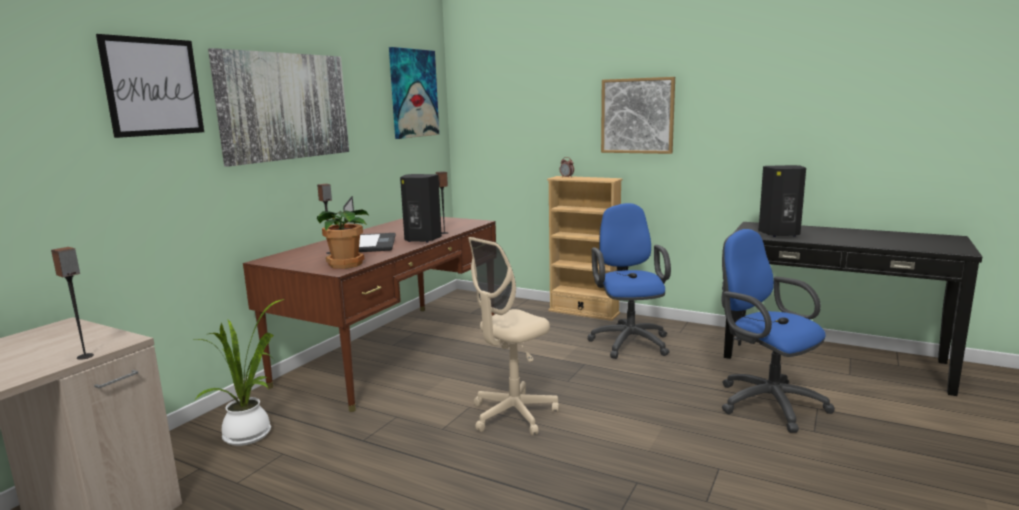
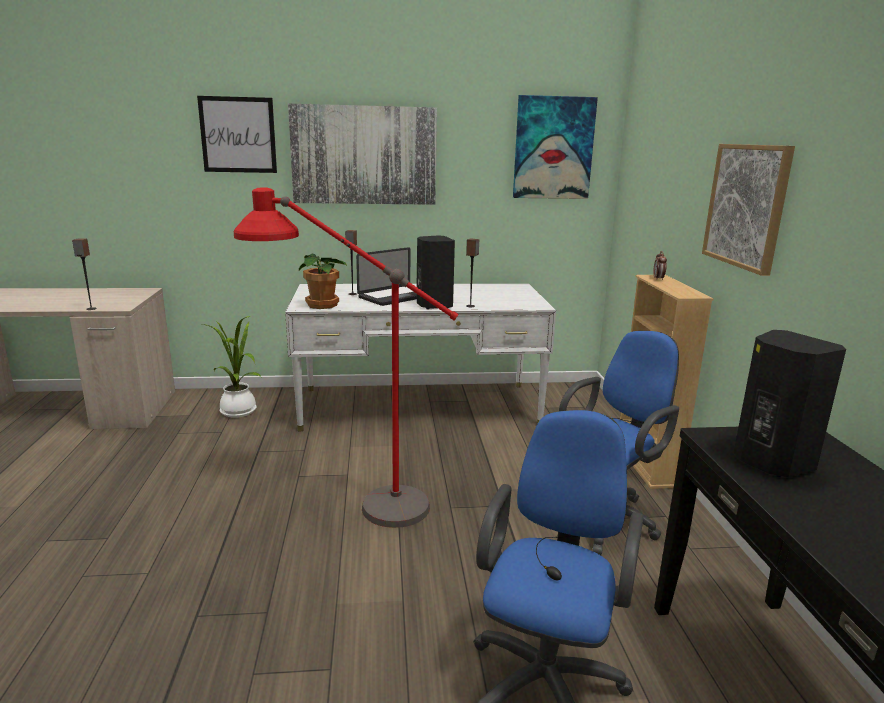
camera: 55 degrees right, 5 degrees up
(393, 351) = (419, 406): brown desk -> white desk
(513, 415) = (350, 500): beige office chair -> red floor lamp

